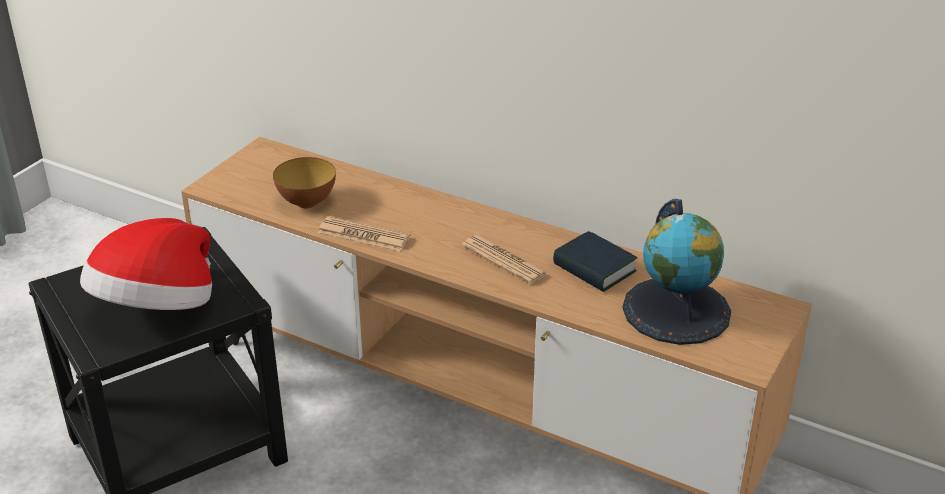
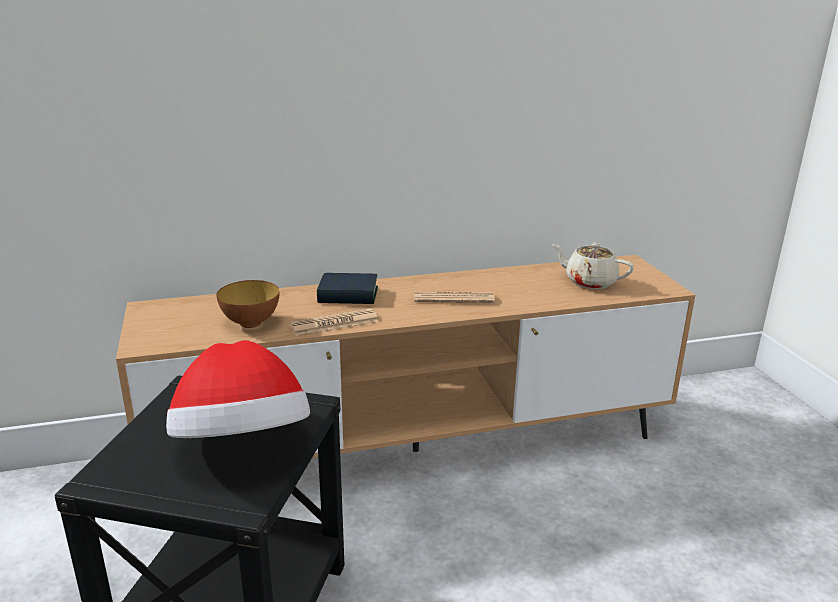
camera: 45 degrees left, 10 degrees down
(594, 268) = (510, 282): book -> book (348, 295)
(677, 310) = (589, 282): globe -> beige teapot

